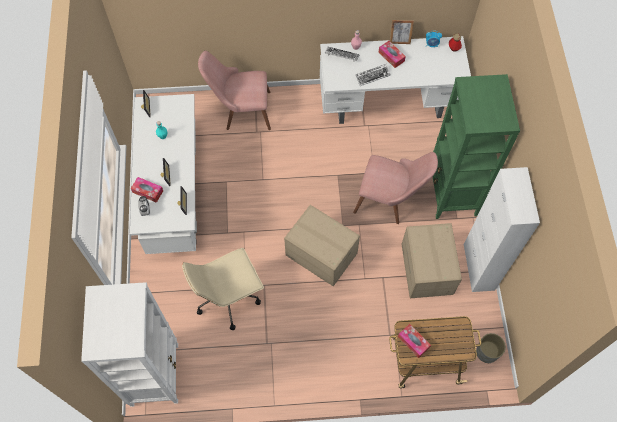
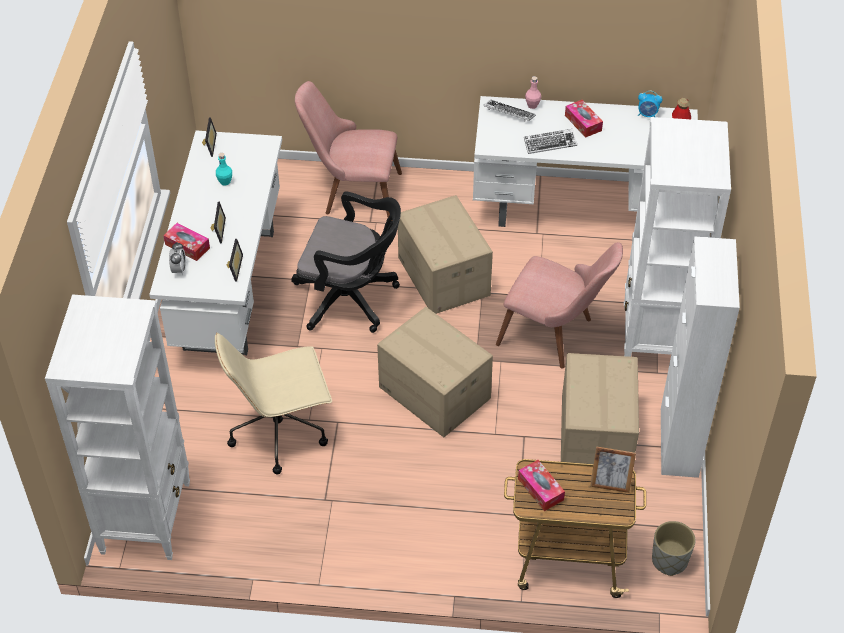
camera: 10 degrees right, 15 degrees down
(255, 192) = (351, 299): none -> black office chair
(311, 166) = (443, 276): none -> cardboard box
(399, 41) = (599, 105): picture frame -> picture frame (610, 485)
(452, 194) = (655, 340): green bookcase -> white bookcase

